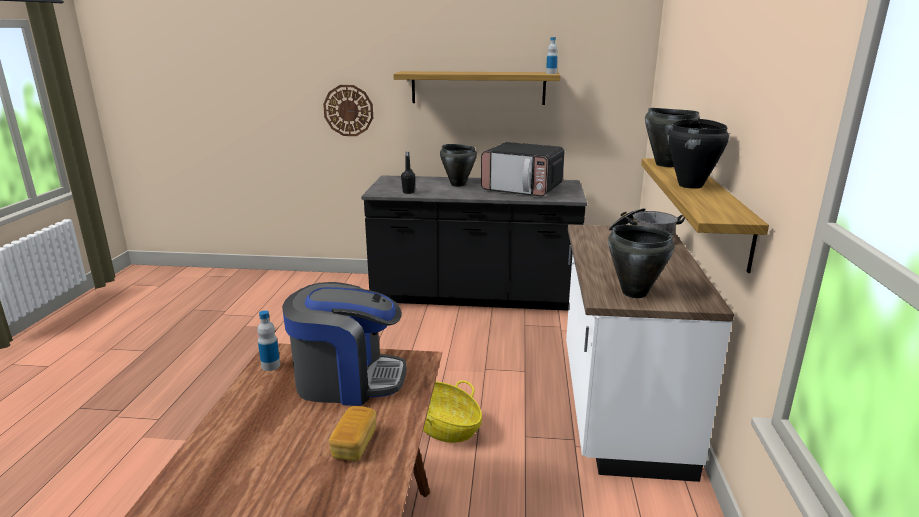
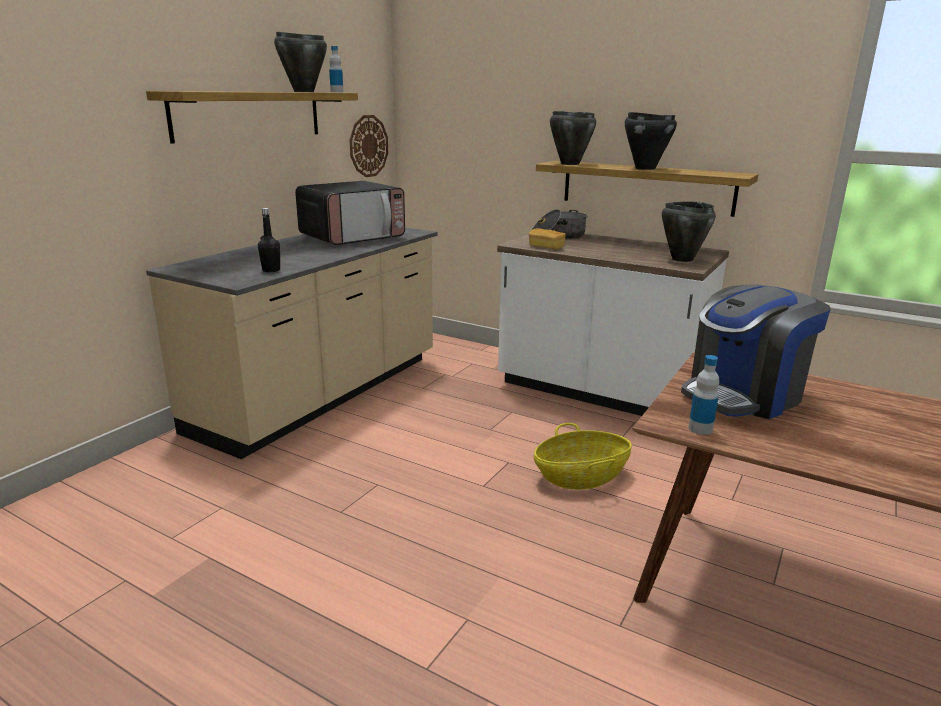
camera: 65 degrees left, 0 degrees up
(347, 380) = (744, 395): coffee machine -> coffee machine turned 150 degrees counterclockwise
(348, 110) = (67, 165): wall clock -> wall clock (368, 146)
(354, 444) = (867, 407): bread -> bread (546, 247)
(458, 184) = (284, 251): black cooking pot -> black cooking pot (303, 92)
(474, 296) = (322, 394): black counter -> beige counter

